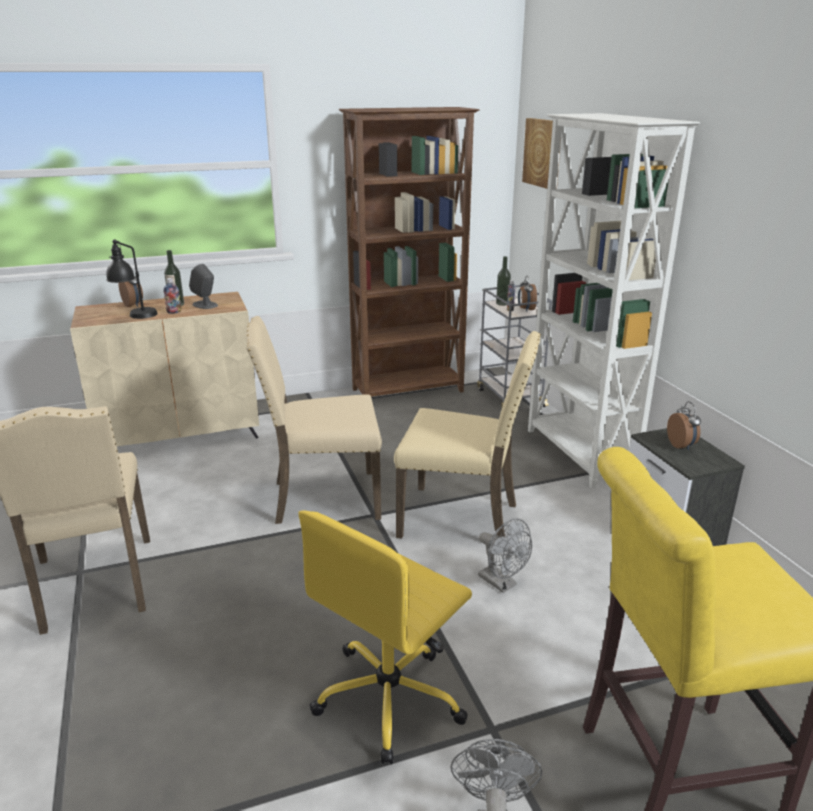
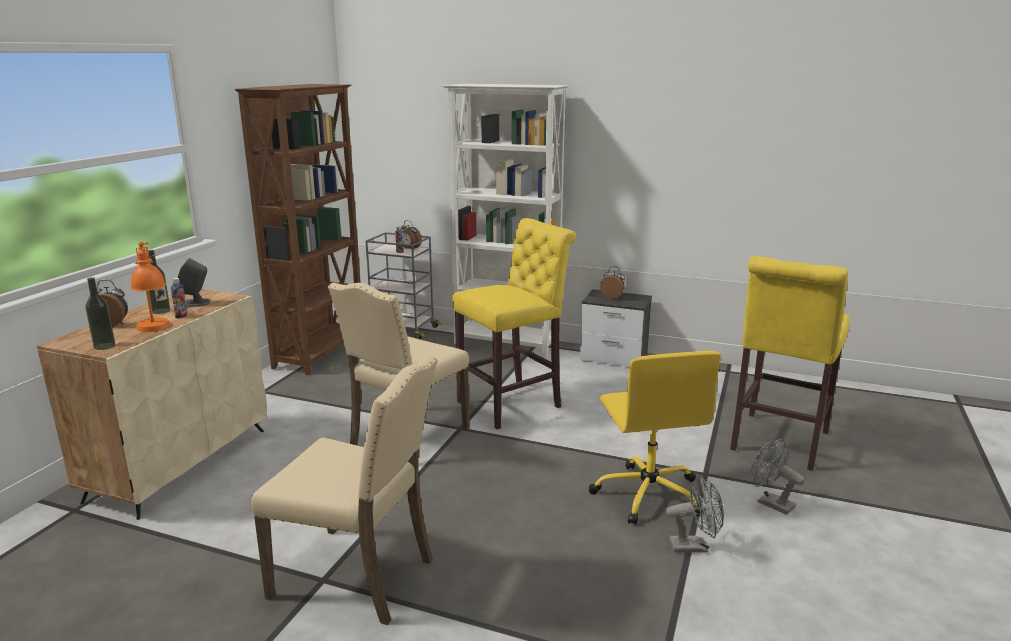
camera: 50 degrees left, 5 degrees down
(136, 318) = (155, 330): black table lamp -> orange table lamp
(462, 519) = (513, 403): beige chair -> yellow stool
(502, 303) = (384, 250): bottle -> bottle (104, 346)
(502, 583) = (594, 420): grey fan -> grey fan (694, 546)
(543, 153) = (387, 119): picture -> none

